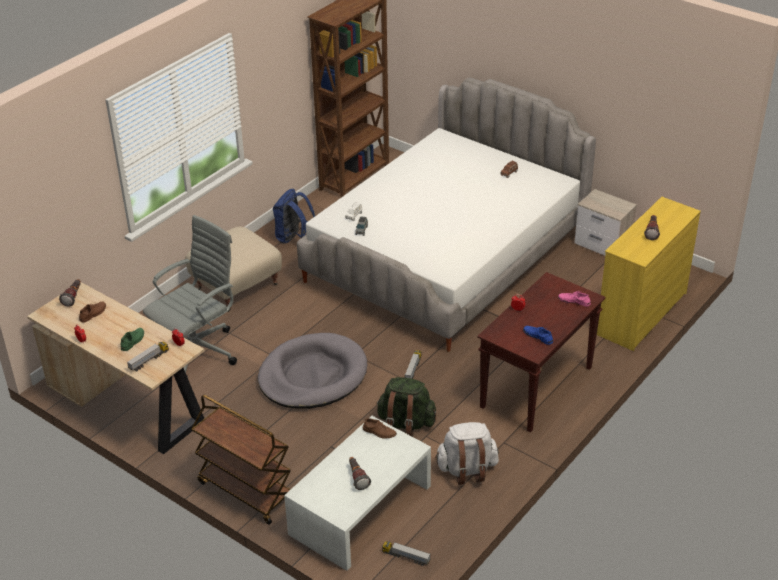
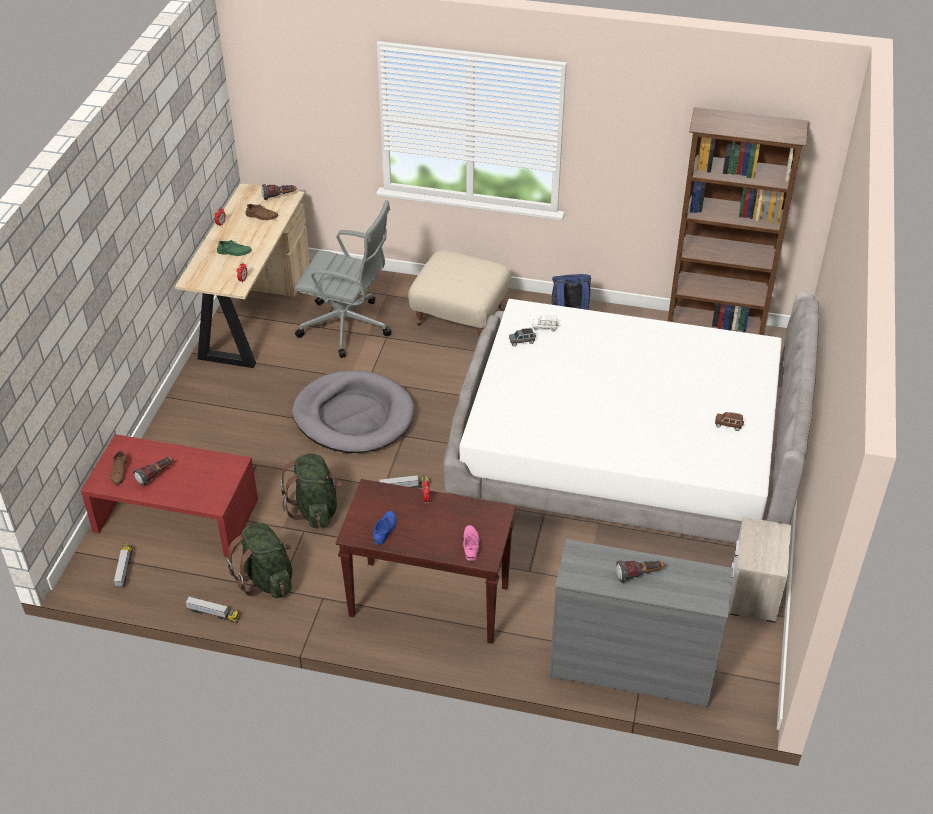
camera: 65 degrees right, 5 degrees up
(149, 360) = (212, 271): toy truck -> toy truck (213, 614)
(245, 491) = (170, 428): brown cart -> none
(360, 509) = (176, 515): white coffee table -> red coffee table
(379, 432) = (228, 470): brown shoe -> brown shoe (119, 471)
(467, 469) = (267, 579): white backpack -> green backpack
(641, 313) = (631, 668): yellow dresser -> grey dresser

